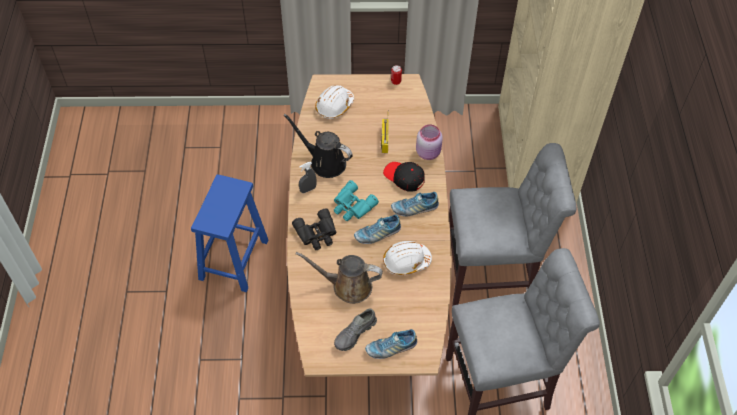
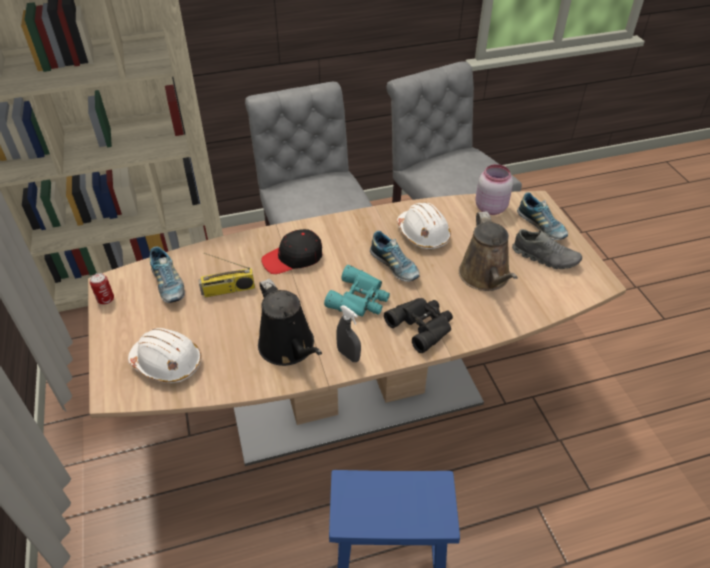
camera: 105 degrees left, 10 degrees down
(324, 162) = (289, 348): black watering can -> black watering can turned 45 degrees counterclockwise
(404, 177) = (293, 258): black cap -> black cap turned 45 degrees clockwise
(414, 208) = (340, 241): shoe -> shoe (168, 285)
(428, 152) = (243, 243): pink jar -> pink jar (490, 207)

